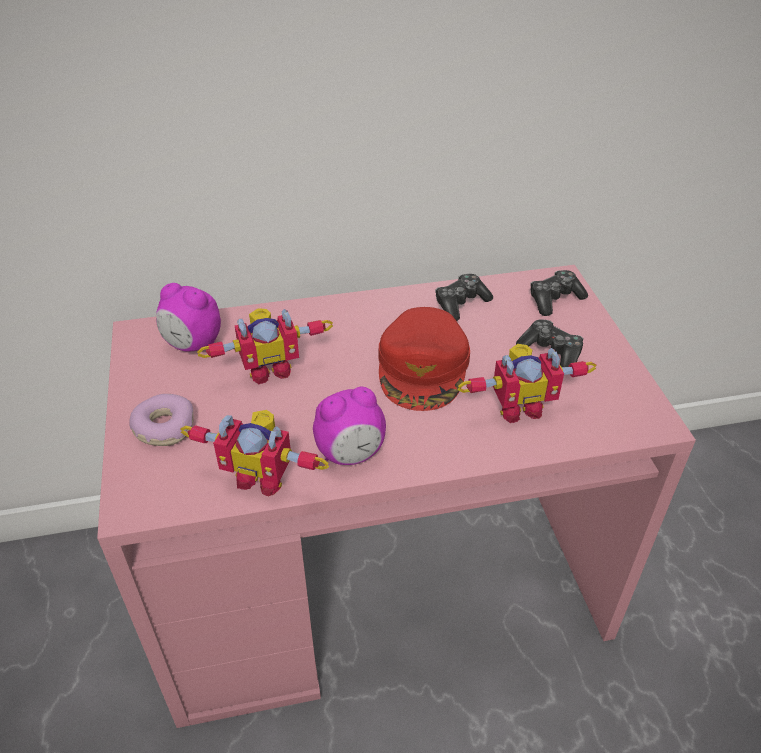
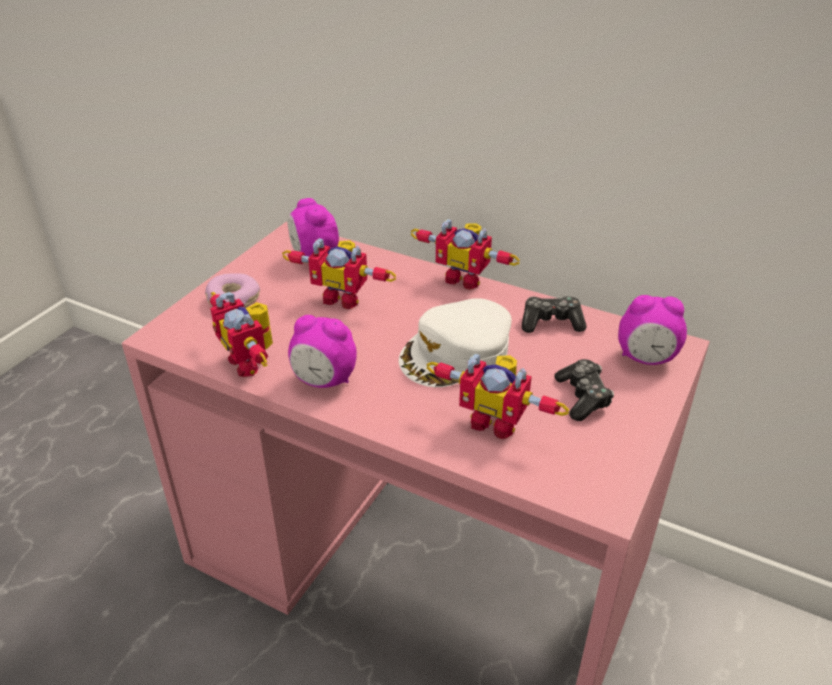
camera: 40 degrees right, 5 degrees down
(351, 299) = (465, 278): none -> toy robot
(423, 367) = (456, 352): red cap -> white cap
(554, 299) = (646, 359): game controller -> alarm clock

